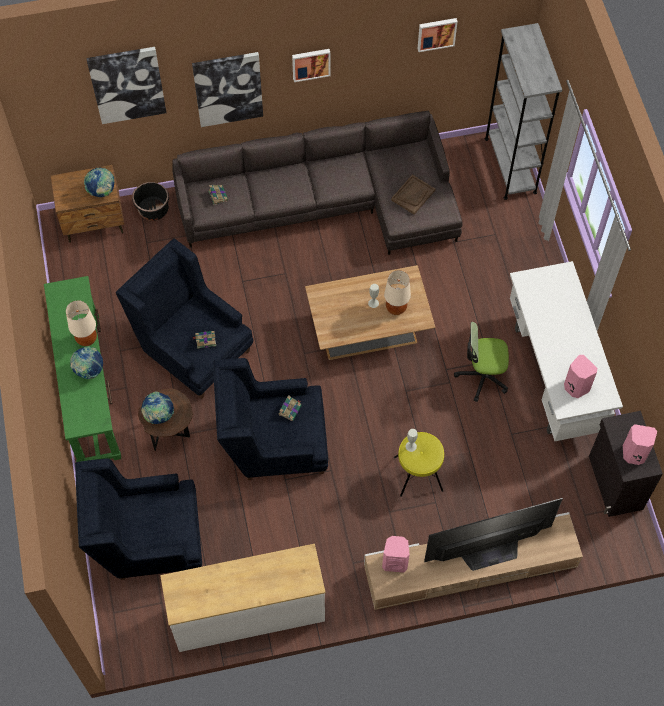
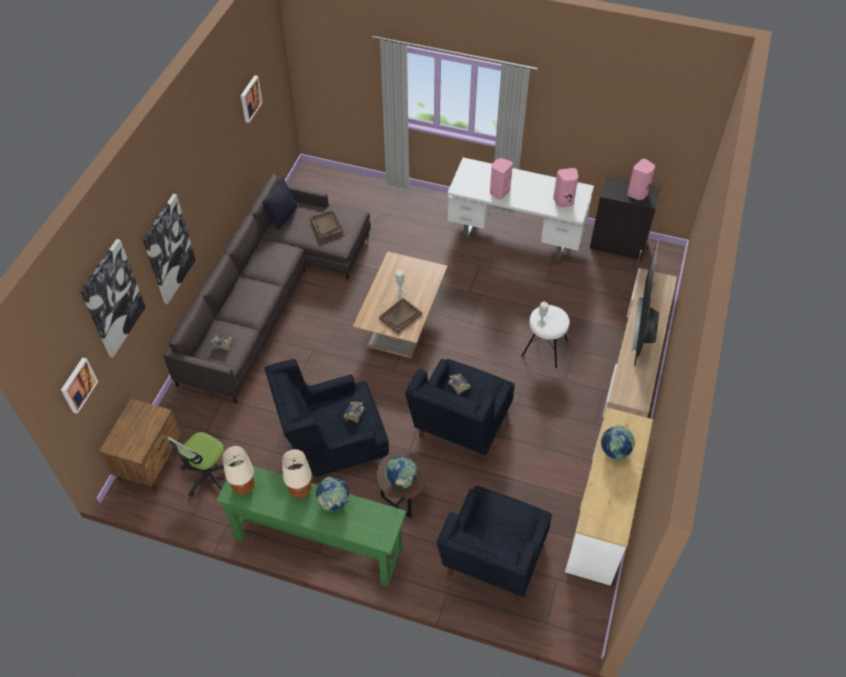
camera: 60 degrees left, 10 degrees down
(102, 191) = (151, 418): globe -> globe (615, 451)
(153, 209) = (177, 412): black planter -> none
(311, 63) = (202, 182): picture -> picture (77, 385)
(342, 319) = (400, 316): none -> brown tray
(395, 562) = (623, 385): pink speaker -> pink speaker (499, 192)
(396, 308) = (415, 280): beige table lamp -> beige table lamp (244, 487)
(400, 153) = (283, 216): none -> black pillow
(418, 473) = (544, 348): yellow stool -> white stool
(482, 376) = (489, 274): office chair -> office chair (208, 475)
(510, 165) = (330, 179): grey bookcase -> none

